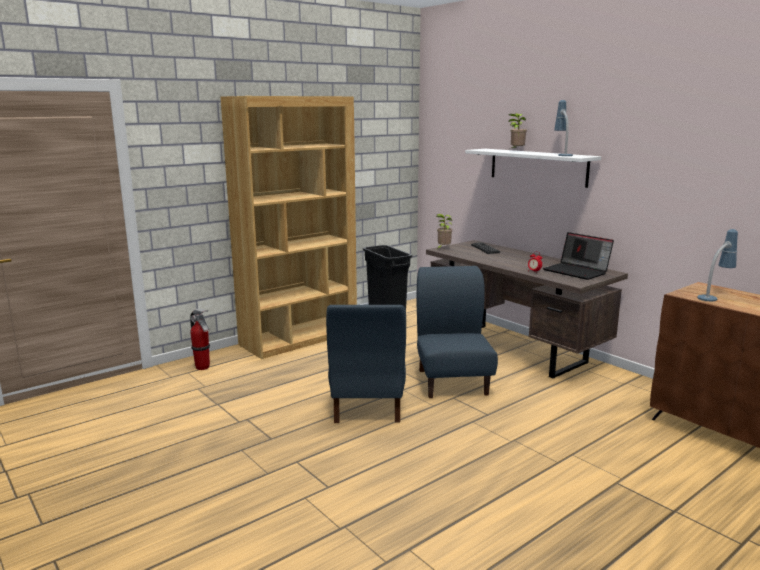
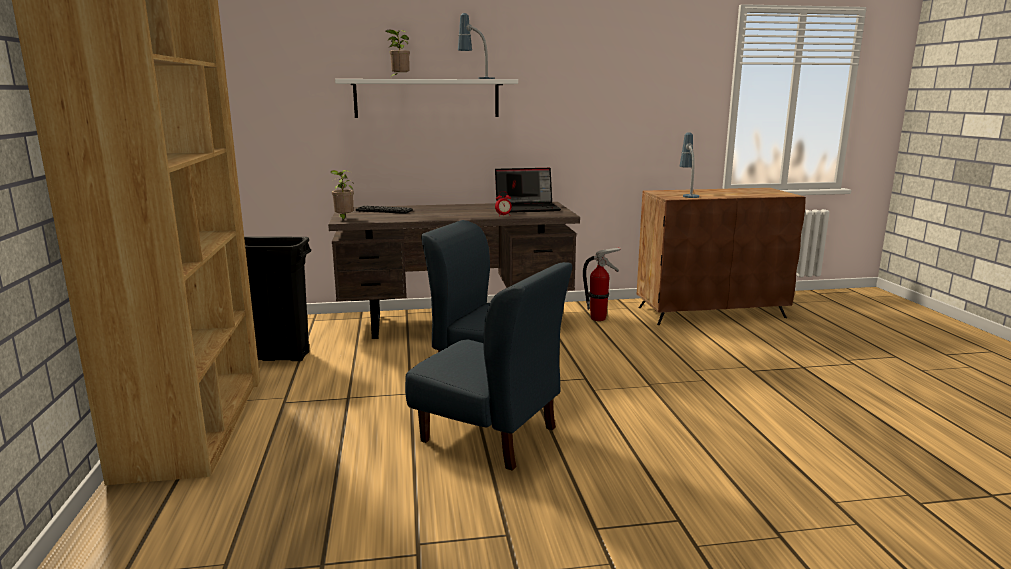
camera: 60 degrees left, 0 degrees up
(203, 367) = (134, 549): fire extinguisher -> fire extinguisher (599, 318)

